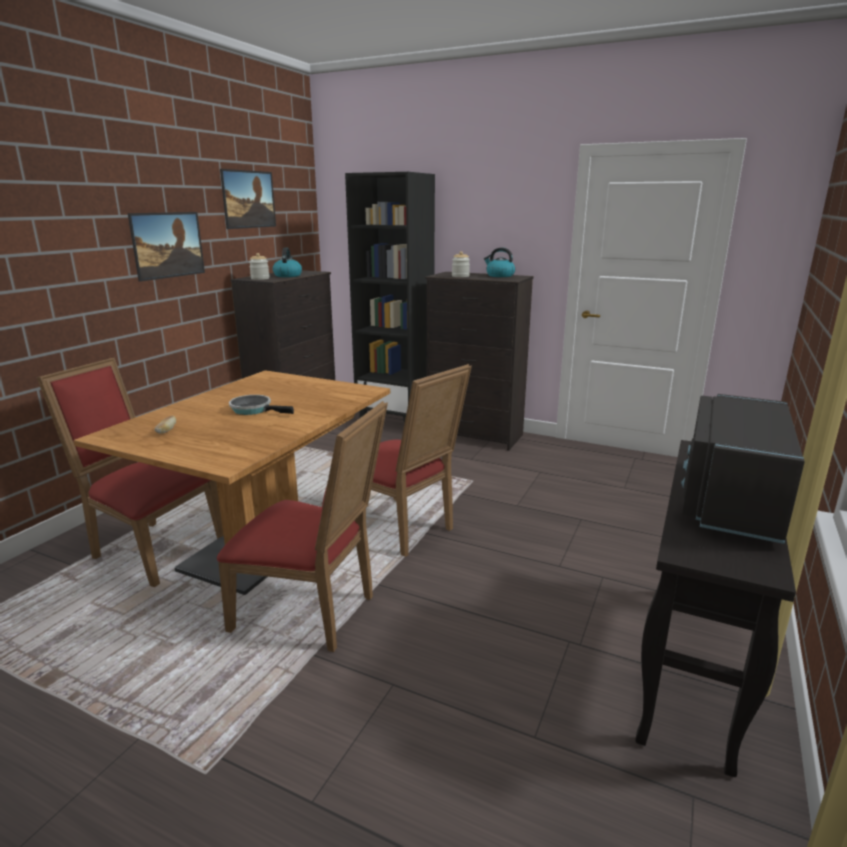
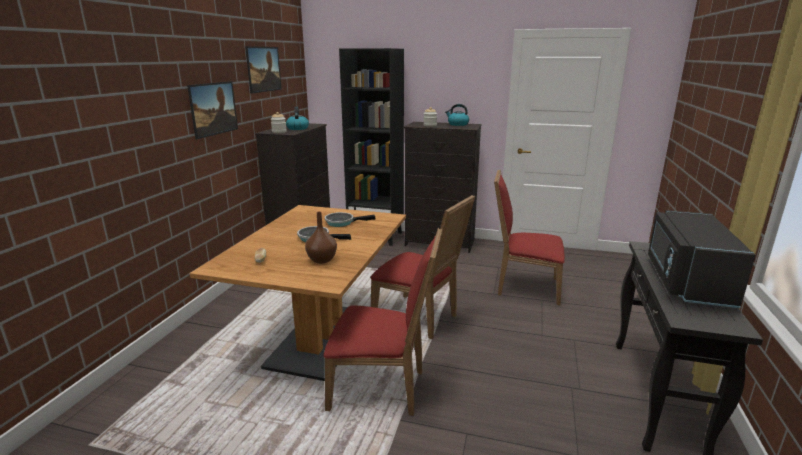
camera: 10 degrees left, 0 degrees up
(152, 549) = (233, 353): red chair -> red chair (523, 287)
(240, 436) = (322, 260): none -> brown vase
(301, 393) = (342, 222): none -> frying pan

